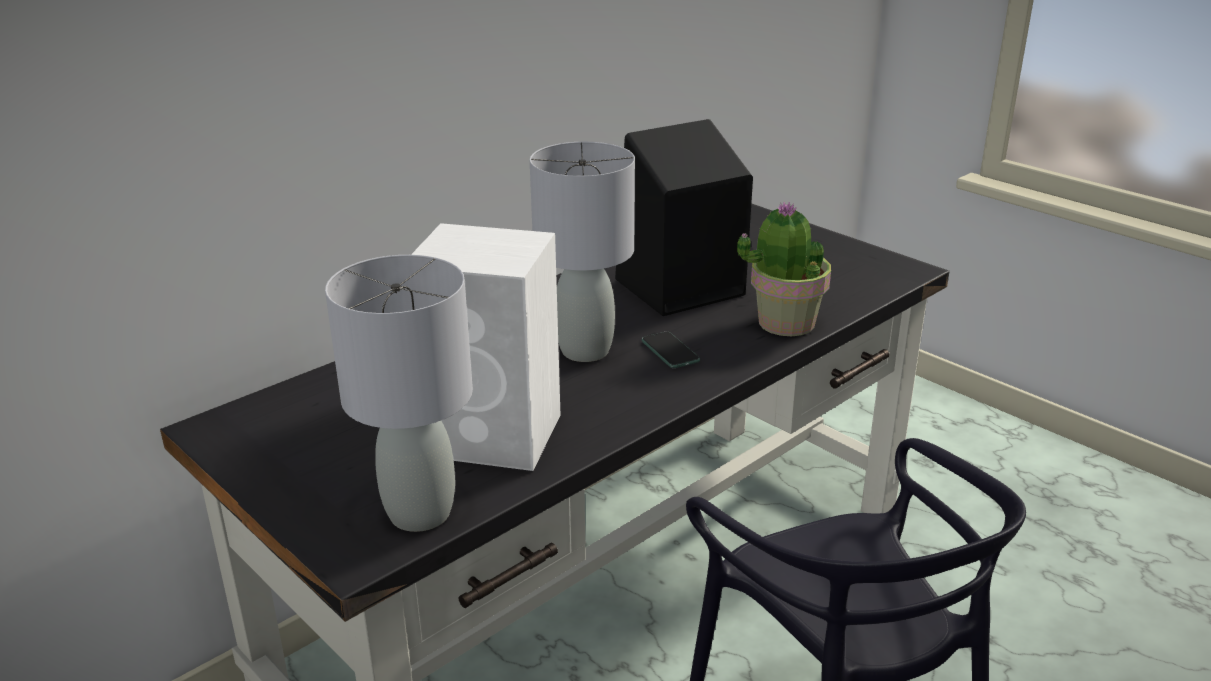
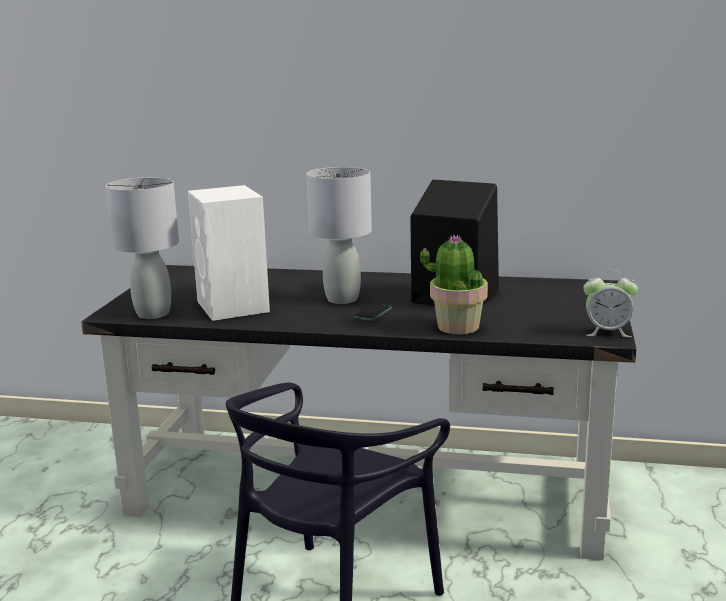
camera: 55 degrees right, 10 degrees down
(893, 264) = (607, 332): none -> alarm clock

